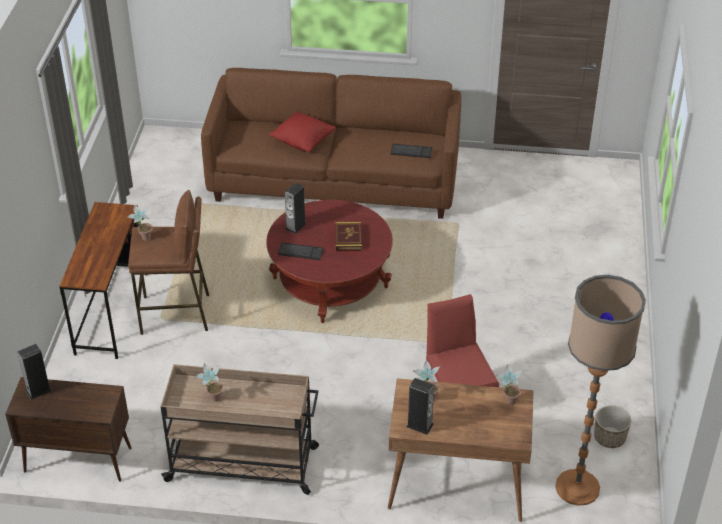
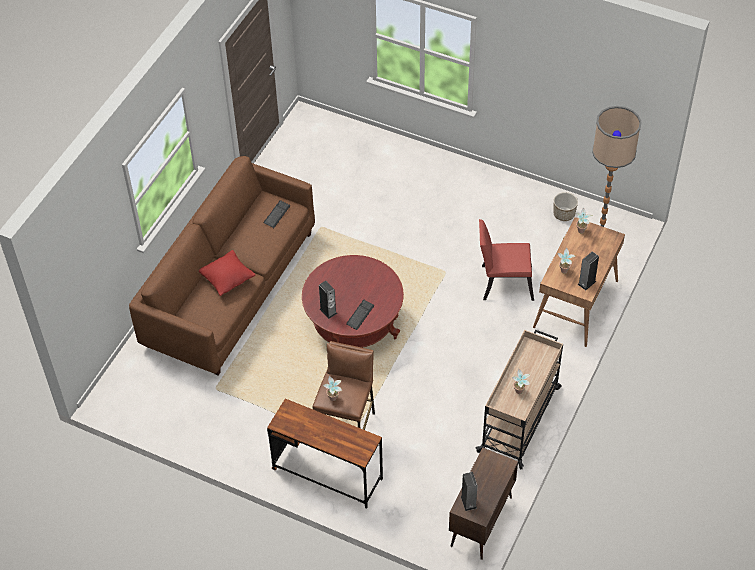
camera: 70 degrees left, 10 degrees up
(348, 238) = (357, 282): book -> none

